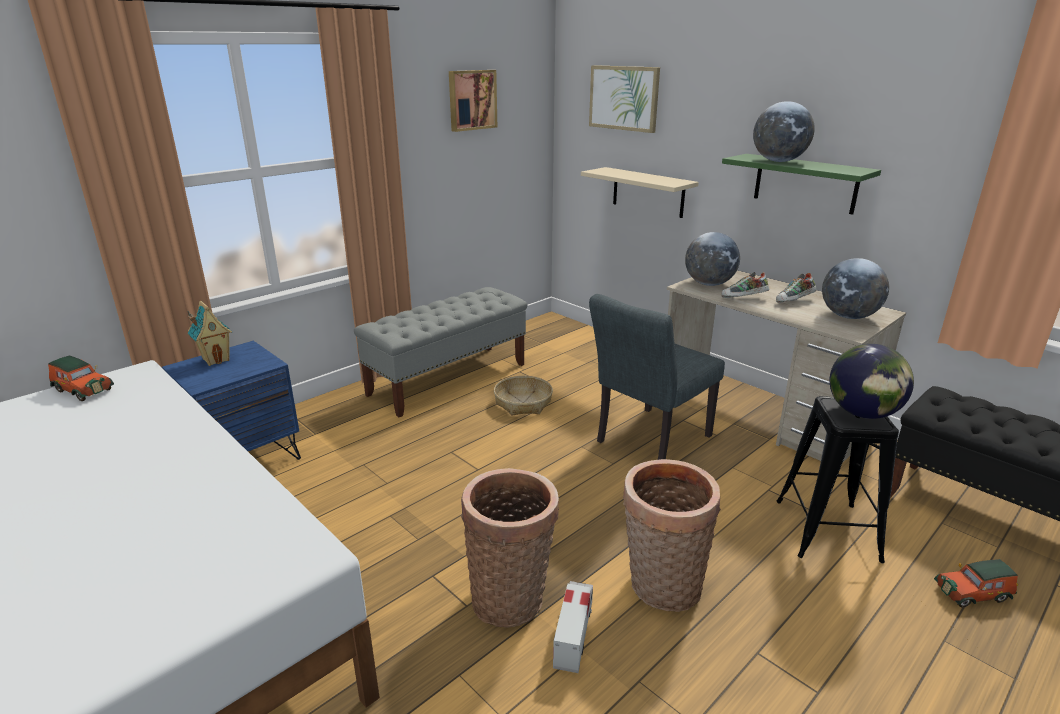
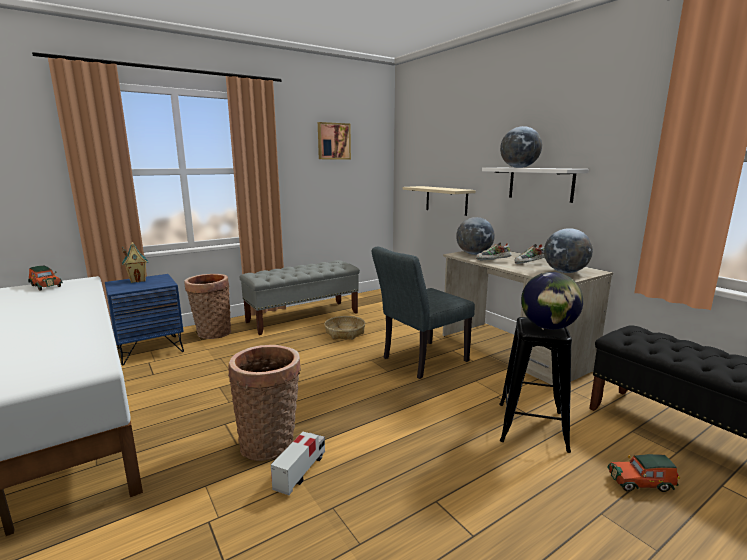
camera: 10 degrees right, 10 degrees down
(624, 98) = (431, 140): picture -> none
(661, 586) = (382, 448): basket -> basket (212, 333)
(805, 183) = (540, 184): green shelf -> white shelf

